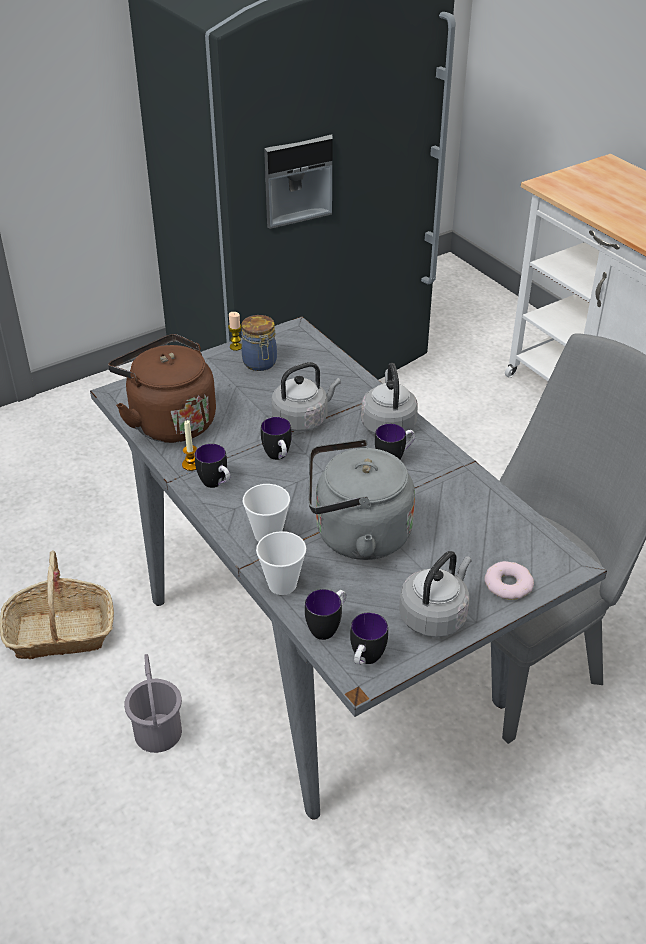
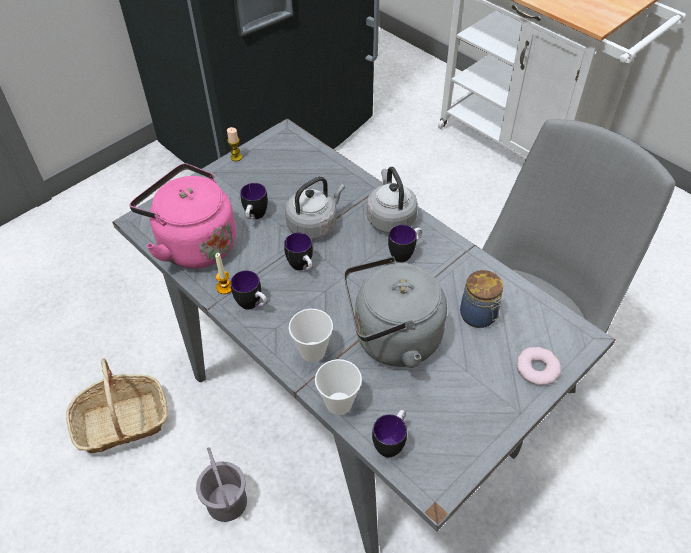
camera: 10 degrees left, 10 degrees up
(169, 421) = (193, 244): brown kettle -> pink kettle
(260, 363) = (262, 171): jar -> jar (479, 316)
(365, 660) = (434, 473): mug -> mug (255, 217)
(435, 615) = (483, 412): grey kettle -> none

